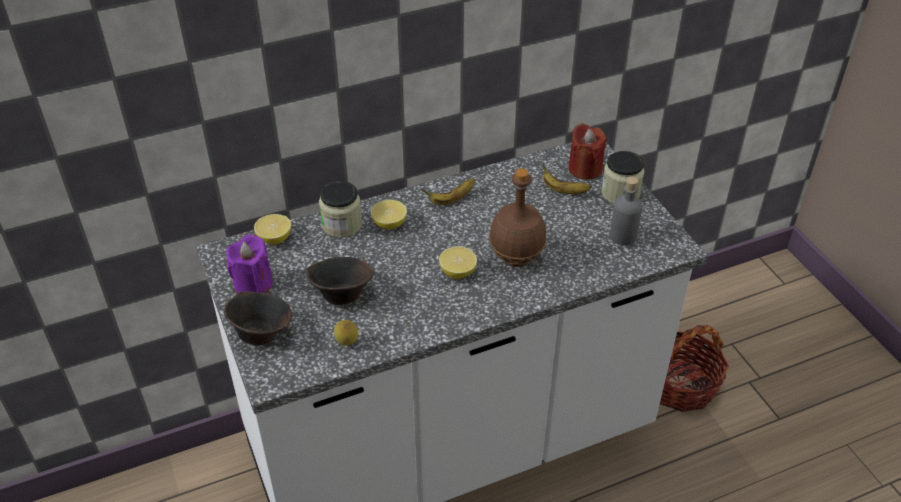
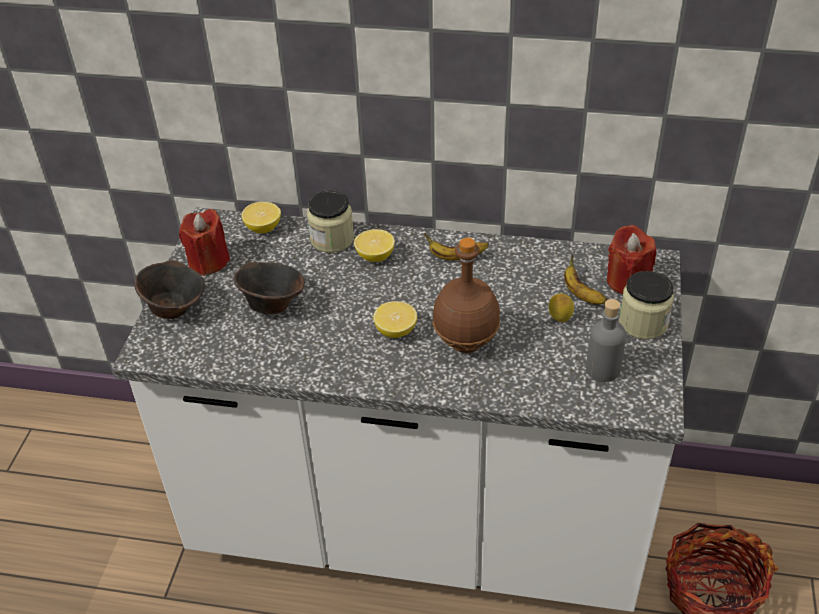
camera: 35 degrees right, 0 degrees up
(253, 284) = (208, 261): purple candle -> red candle
(347, 344) = (235, 351): lemon -> lemon (559, 320)

